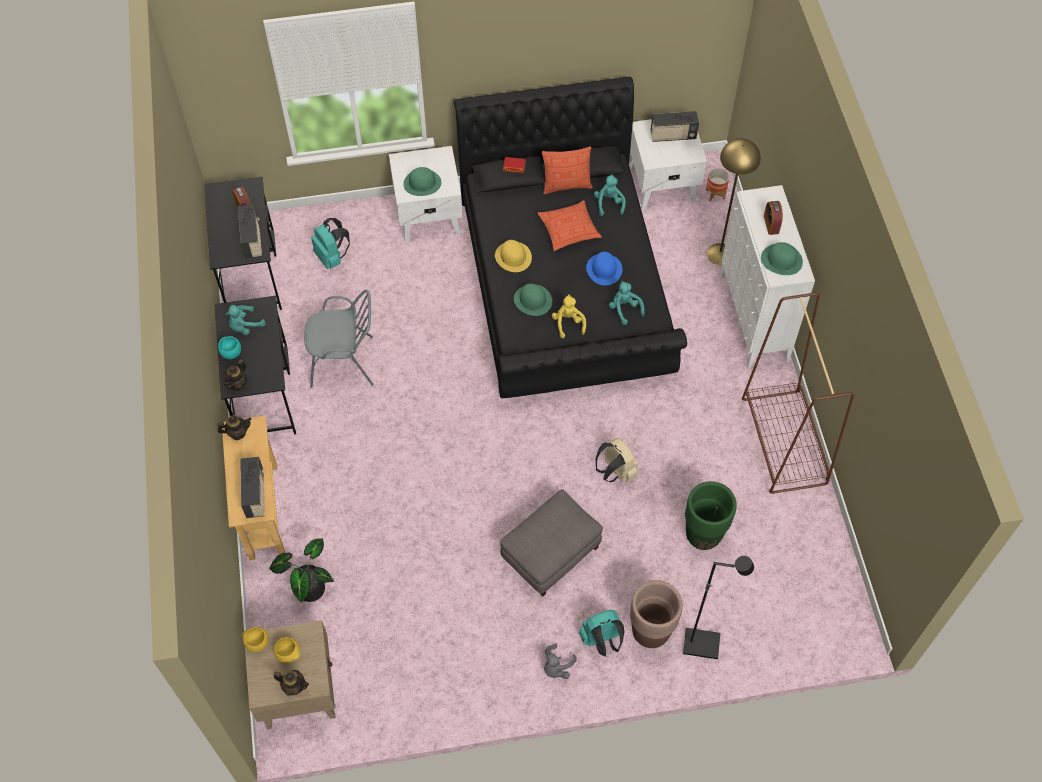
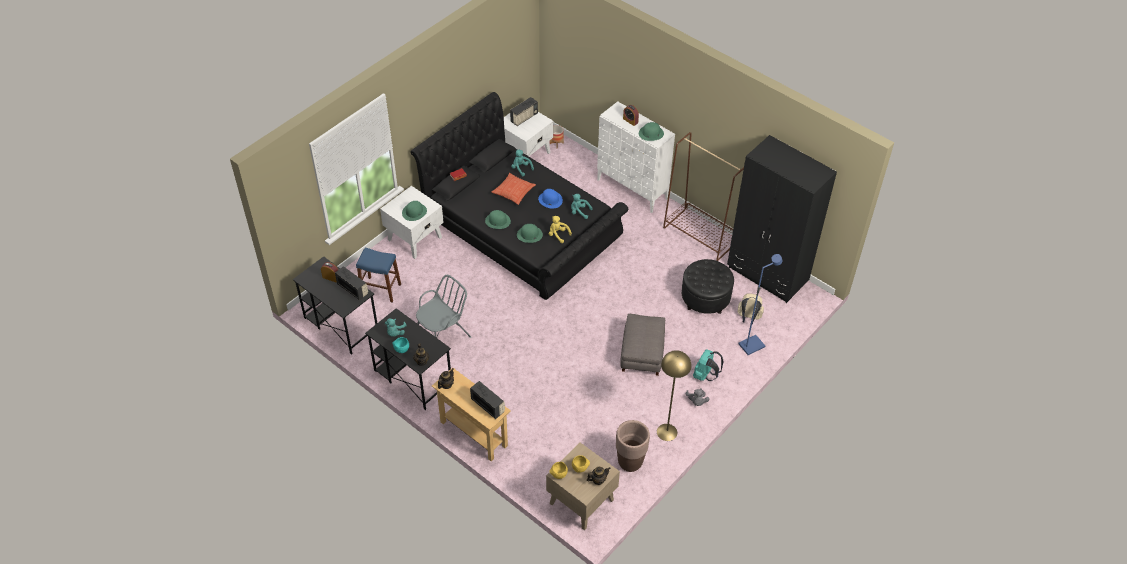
camera: 40 degrees left, 10 degrees down
(308, 586) = (535, 451): potted plant -> none
(332, 257) = (380, 289): turquoise backpack -> blue stool
(513, 257) = (498, 221): yellow hat -> green hat
(566, 185) = (490, 172): orange pillow -> none
(615, 472) = (636, 298): beige backpack -> beige backpack (748, 318)
(650, 632) = (724, 356): brown planter -> brown planter (630, 462)
(702, 643) = (751, 345): black floor lamp -> blue floor lamp
(703, 535) = (705, 299): green planter -> black ottoman
(720, 254) = (586, 169): yellow floor lamp -> yellow floor lamp (667, 432)
(820, 561) = (767, 275): none -> black wardrobe

